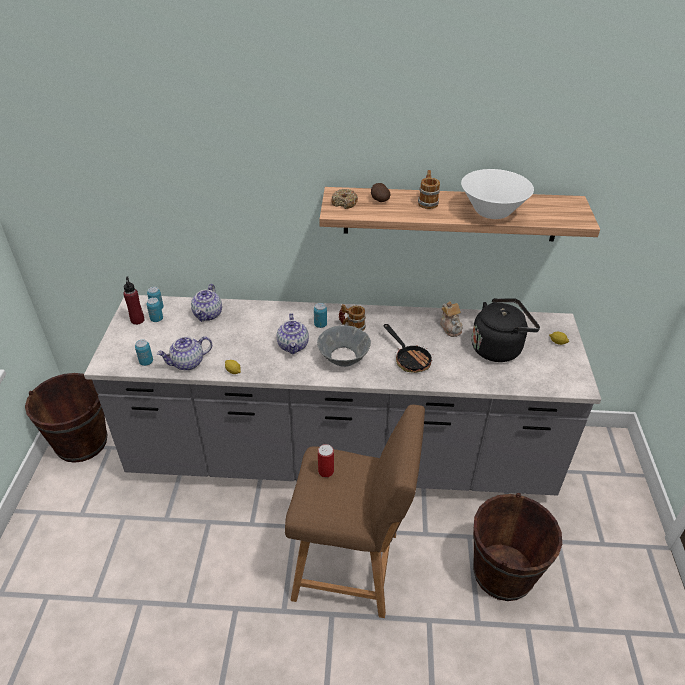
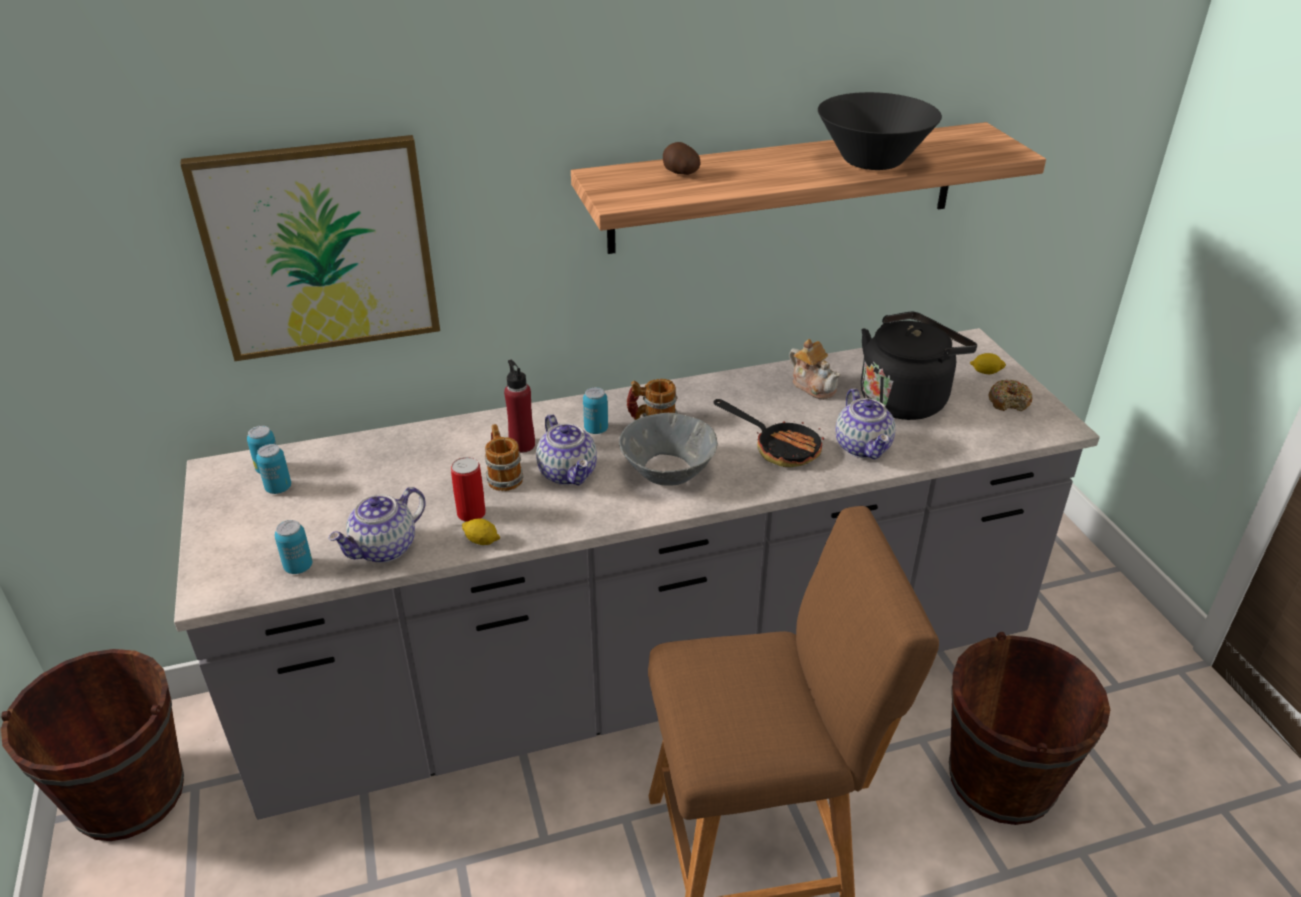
camera: 20 degrees left, 5 degrees down
(137, 320) = (239, 498): red bottle -> red bottle (522, 445)
(193, 206) = (320, 248): none -> picture
(208, 314) = (378, 458): teapot -> teapot (863, 447)
(326, 471) = (712, 677): can -> can (471, 513)
(344, 203) = (625, 186): donut -> donut (1009, 402)
(427, 201) = (760, 164): mug -> mug (503, 475)
(492, 212) = (872, 161): white bowl -> black bowl

